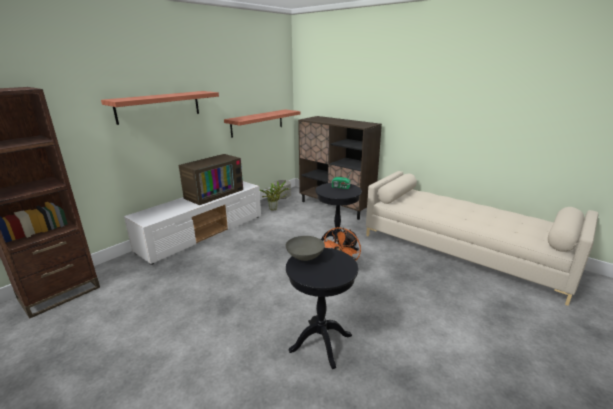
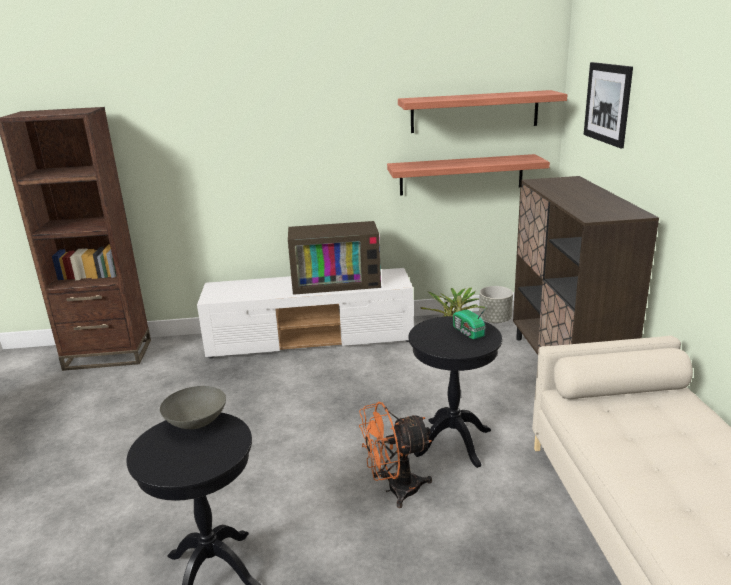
camera: 45 degrees right, 0 degrees up
(159, 106) = (272, 137): shelf -> shelf (474, 111)
(331, 79) = (607, 103): none -> picture

